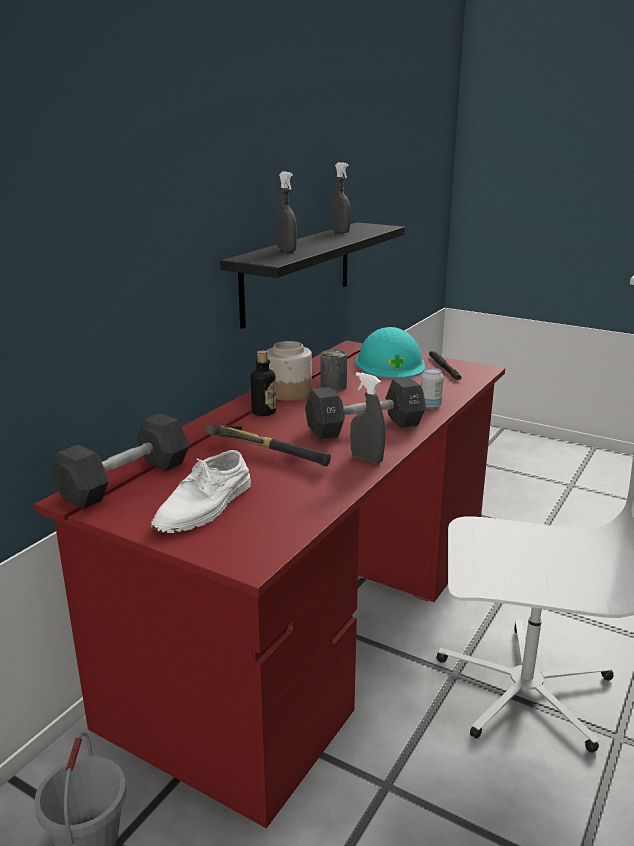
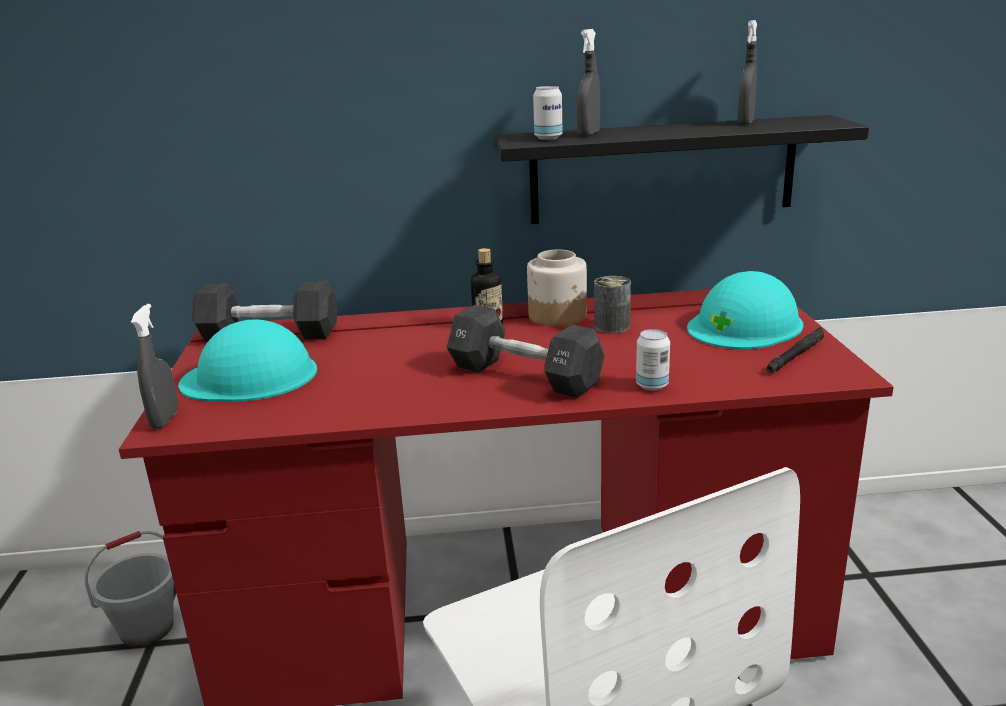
camera: 55 degrees right, 0 degrees up
(205, 507) = (250, 377): white shoe -> turquoise hard hat
(268, 454) = (391, 360): hammer -> none
(274, 256) = (548, 138): none -> can
(366, 459) = (441, 403): grey spray bottle -> grey spray bottle (165, 420)

